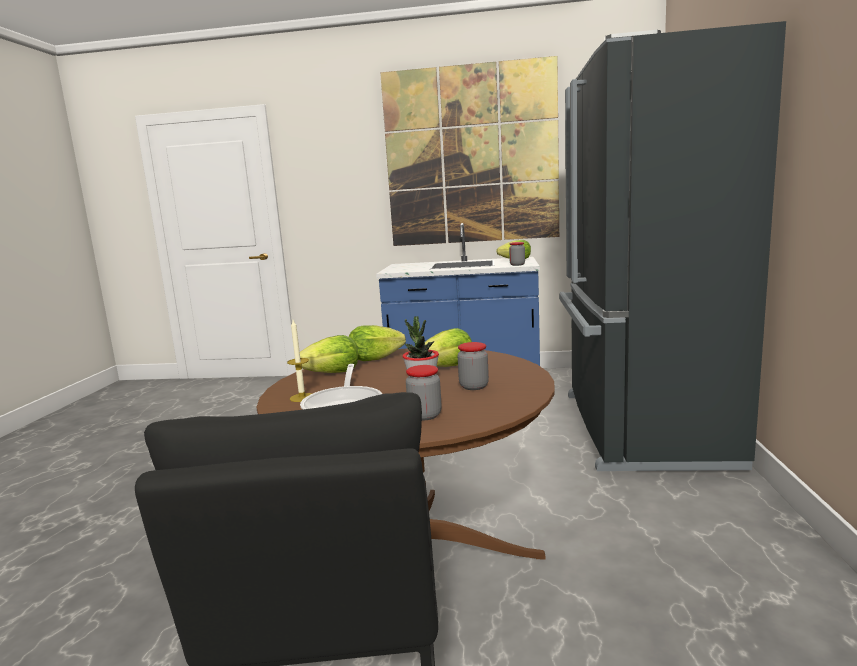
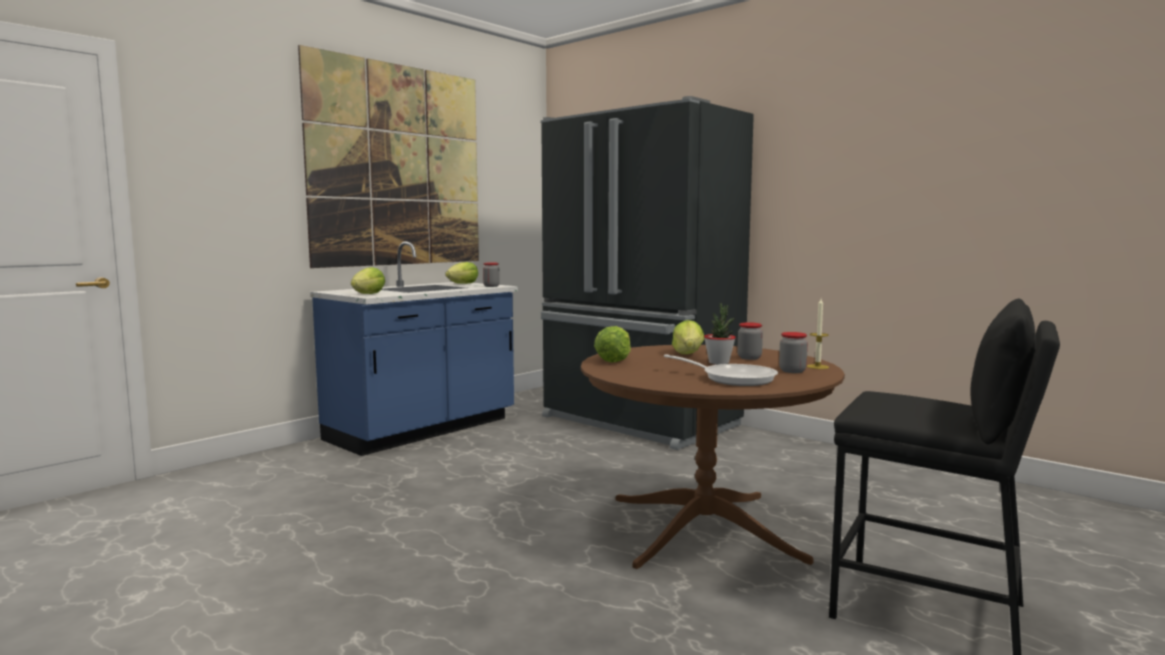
camera: 55 degrees left, 5 degrees down
(302, 397) = (686, 382): candle -> candle (817, 367)
(332, 373) = (632, 371): lettuce -> lettuce (368, 294)

